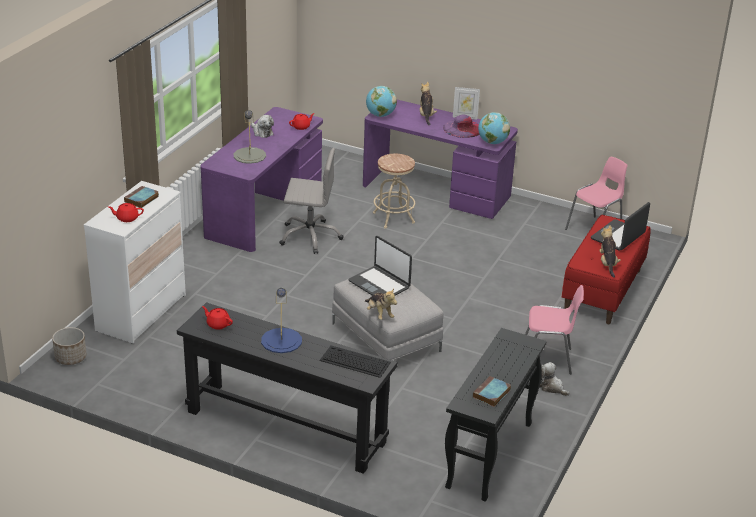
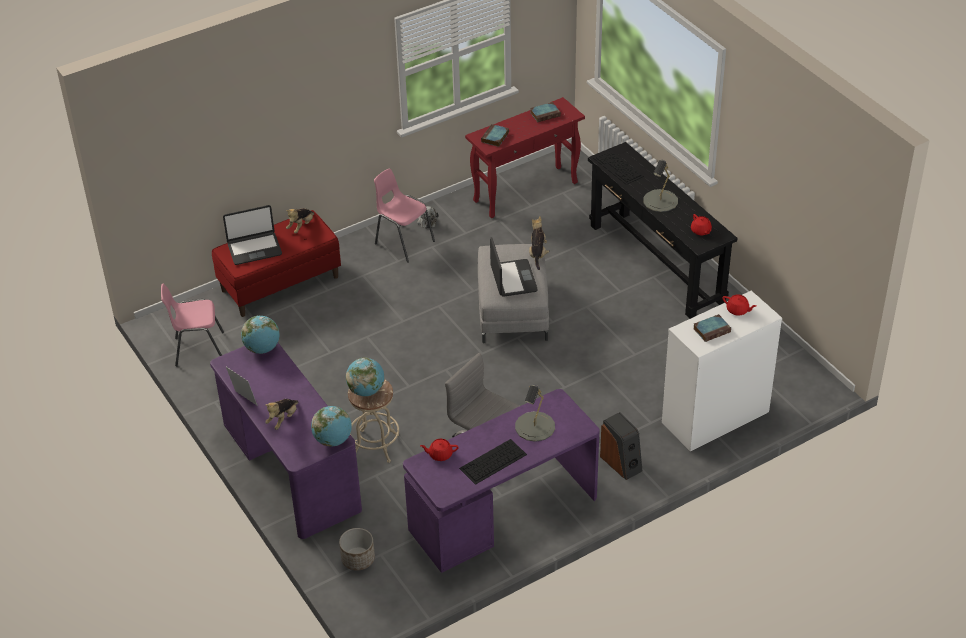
camera: 145 degrees left, 10 degrees up
(71, 357) = (802, 391): planter -> planter (357, 559)
(200, 262) = (621, 463): none -> speaker
(262, 132) = (492, 462): plush toy -> keyboard
(281, 340) = (660, 201): blue table lamp -> grey table lamp
(399, 161) = (366, 390): none -> globe
(462, 128) = (268, 382): purple hat -> none
(489, 456) = (526, 191): black console table -> red console table
(513, 348) = (495, 138): none -> book

